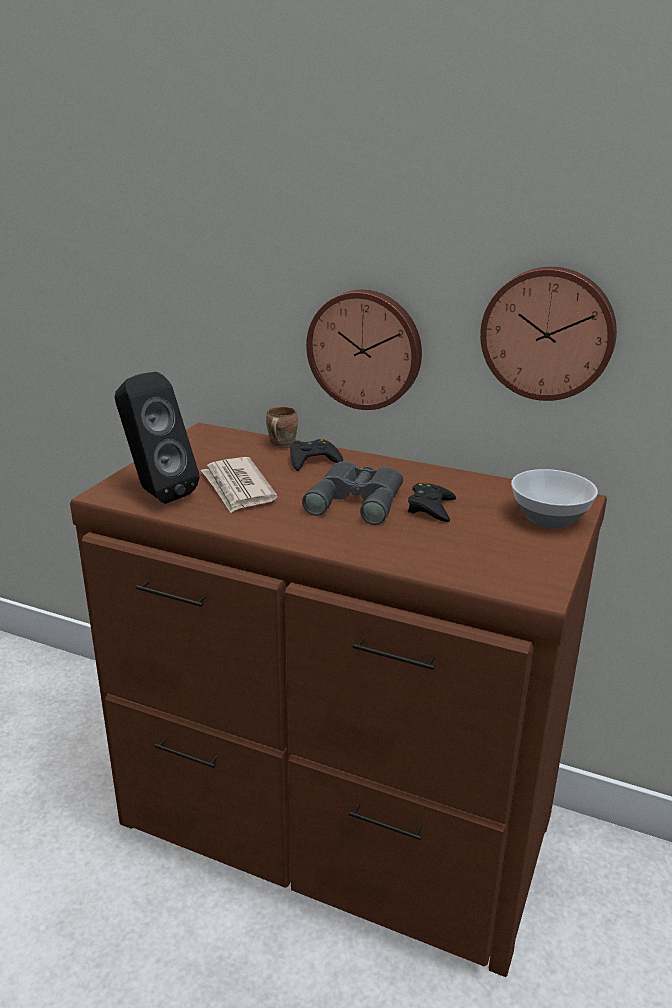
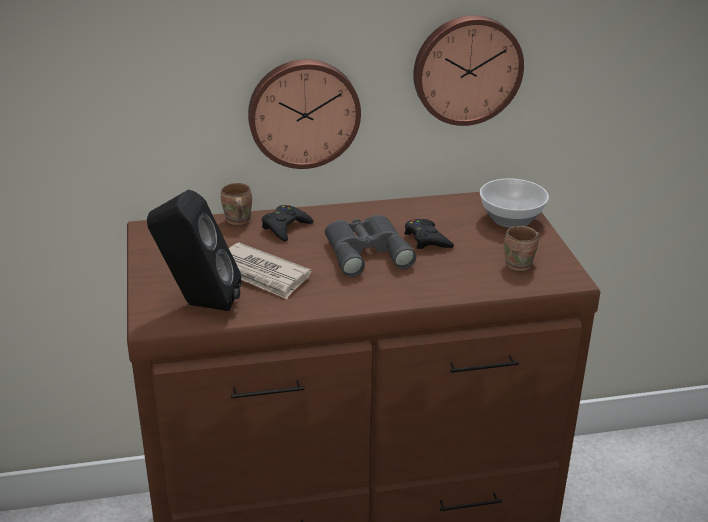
camera: 35 degrees left, 5 degrees up
(500, 560) = (521, 265): none -> brown mug

